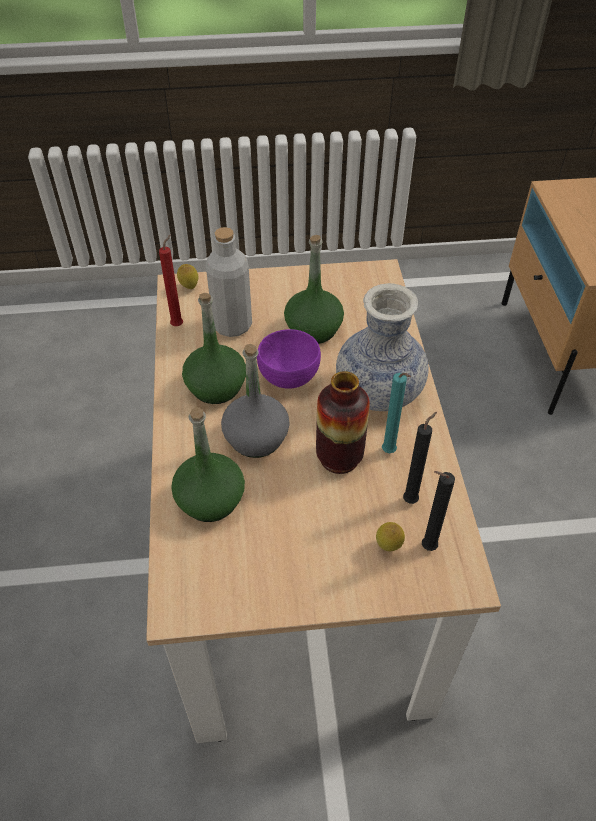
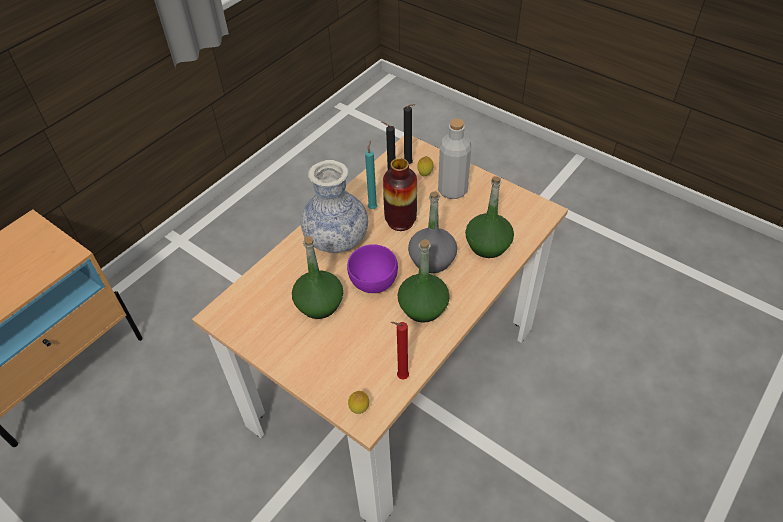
camera: 135 degrees left, 0 degrees up
(232, 325) = (365, 347): grey bottle -> grey bottle (452, 190)

